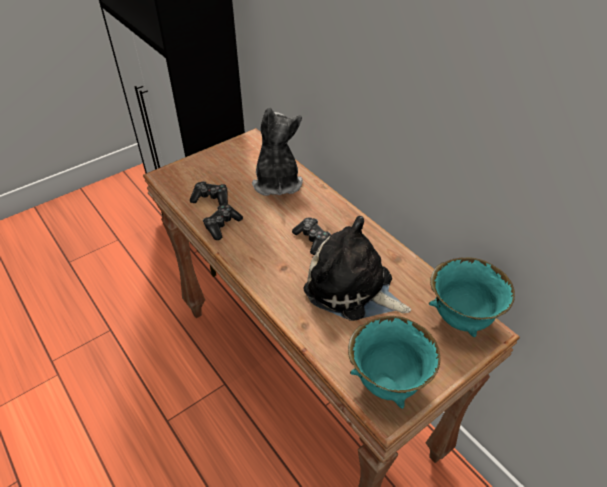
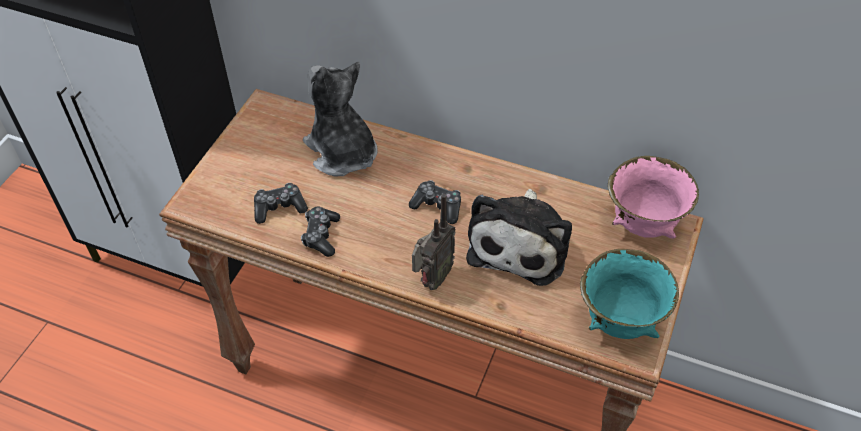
camera: 30 degrees left, 5 degrees up
(270, 285) = (432, 280): none -> radio
(353, 289) = (520, 243): plush toy -> plush toy turned 75 degrees counterclockwise
(461, 318) = (643, 224): turquoise bowl -> pink bowl

